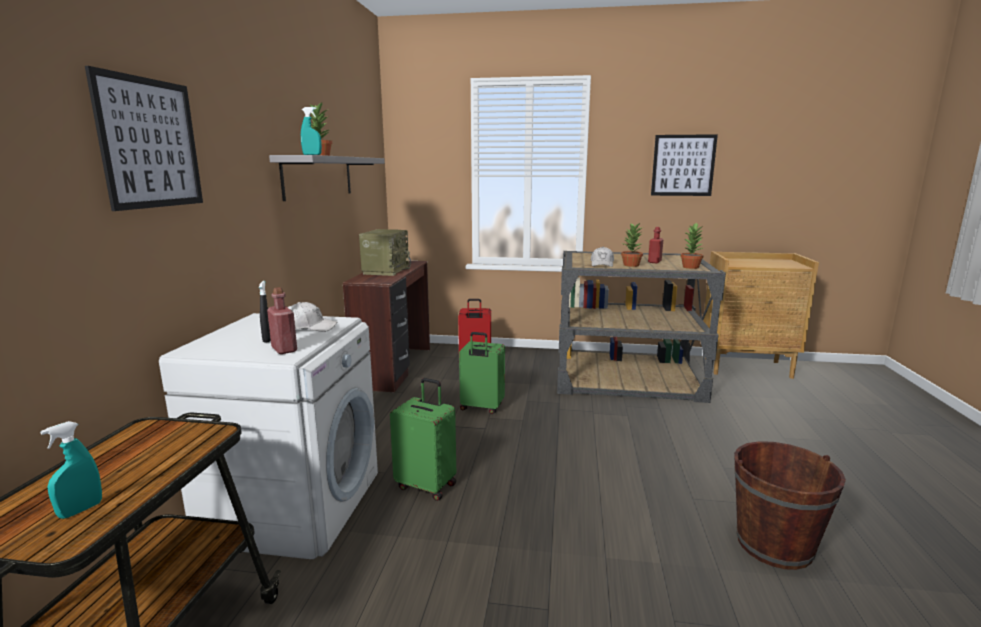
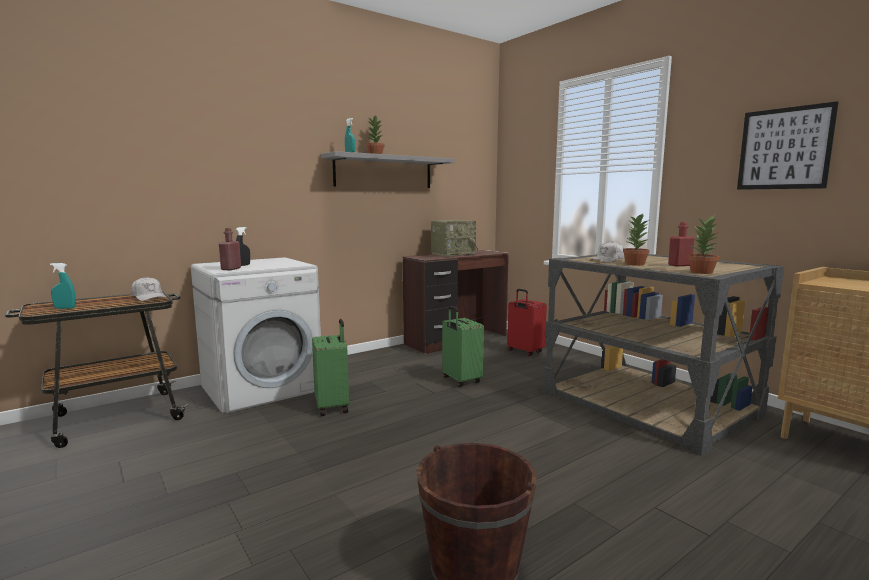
camera: 45 degrees right, 5 degrees down
(150, 143) = (206, 143): picture -> none
(309, 327) = (277, 264): white cap -> white cap (149, 297)

